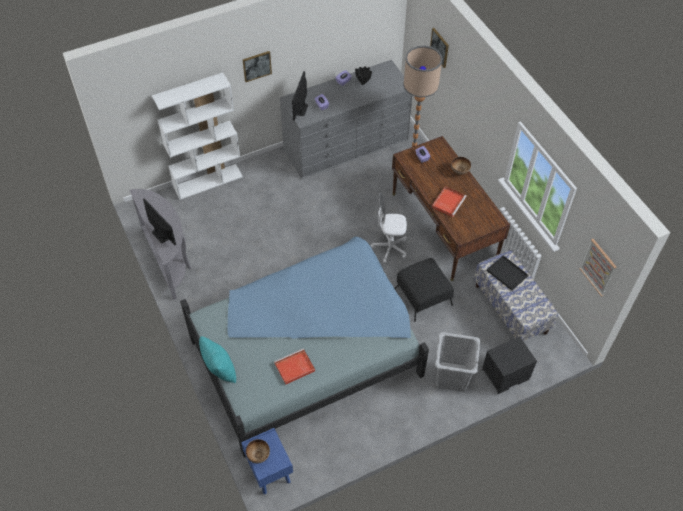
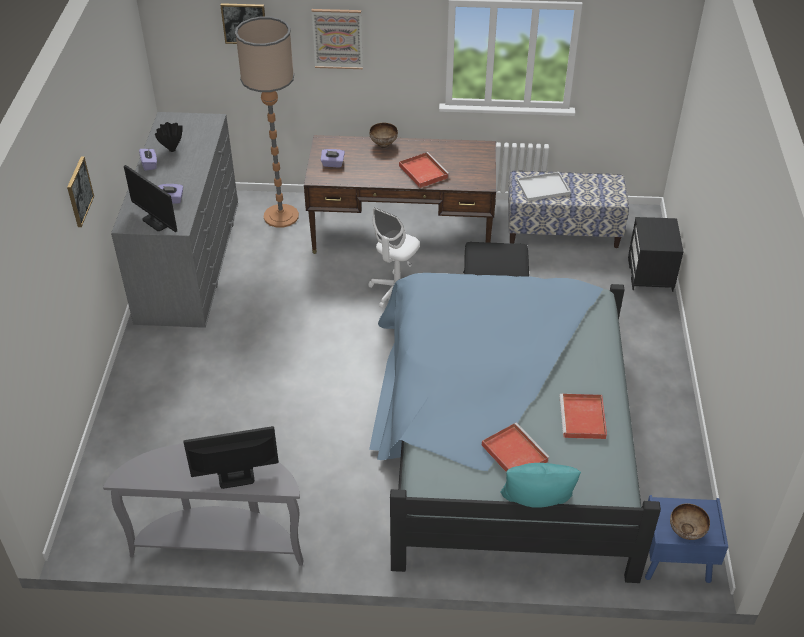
camera: 60 degrees left, 10 degrees down
(208, 181) = (110, 433): white bookcase -> none
(247, 343) = (513, 452): none -> red tray
(452, 377) = (627, 318): grey laundry basket -> none
(506, 273) = (542, 188): black tray -> white tray
(598, 267) = (651, 70): picture -> picture (337, 38)

